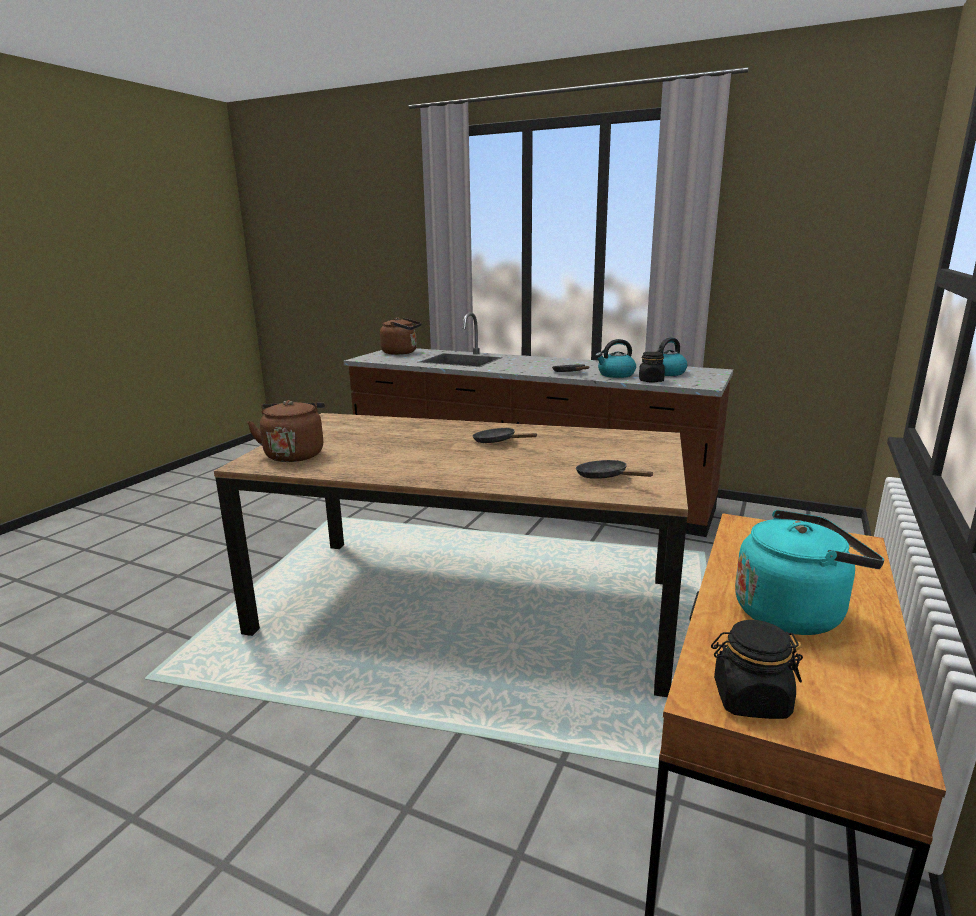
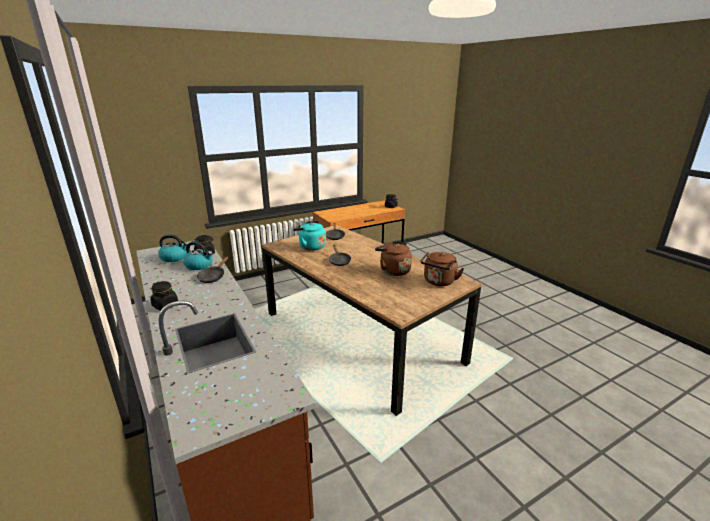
camera: 145 degrees left, 5 degrees up
(402, 352) = (218, 402): brown kettle -> brown kettle (393, 270)
(547, 359) = (165, 305): none -> black jar
(793, 612) = (362, 210): turquoise kettle -> turquoise kettle (310, 247)

